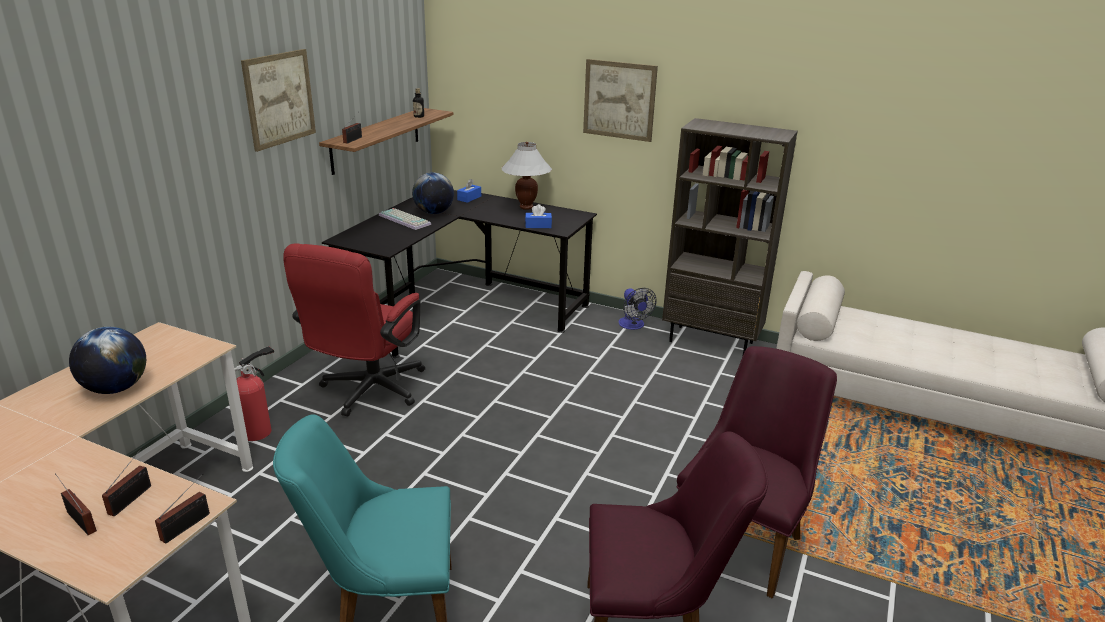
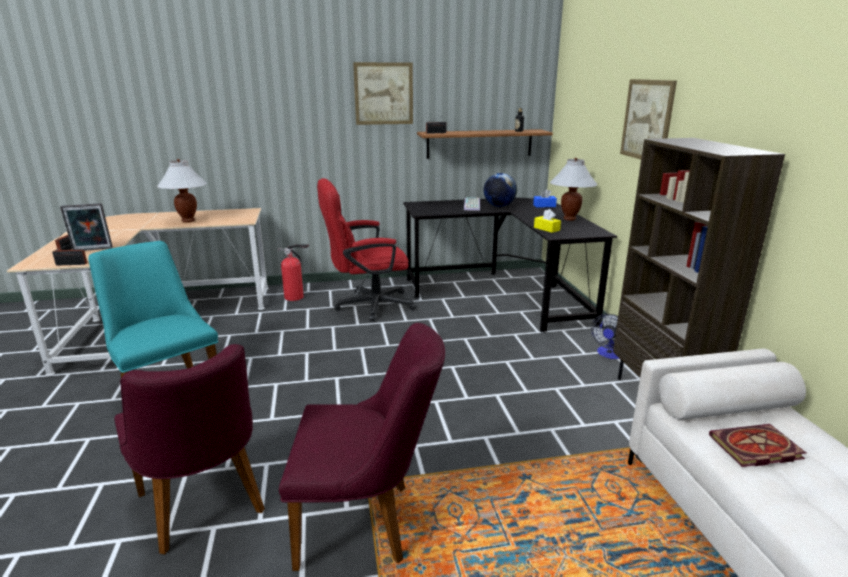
camera: 55 degrees right, 5 degrees down
(116, 388) = (188, 221): globe -> white table lamp
(132, 498) = (92, 250): radio -> picture frame
(538, 225) = (546, 229): blue tissue box -> yellow tissue box
(868, 335) = (754, 448): none -> book

